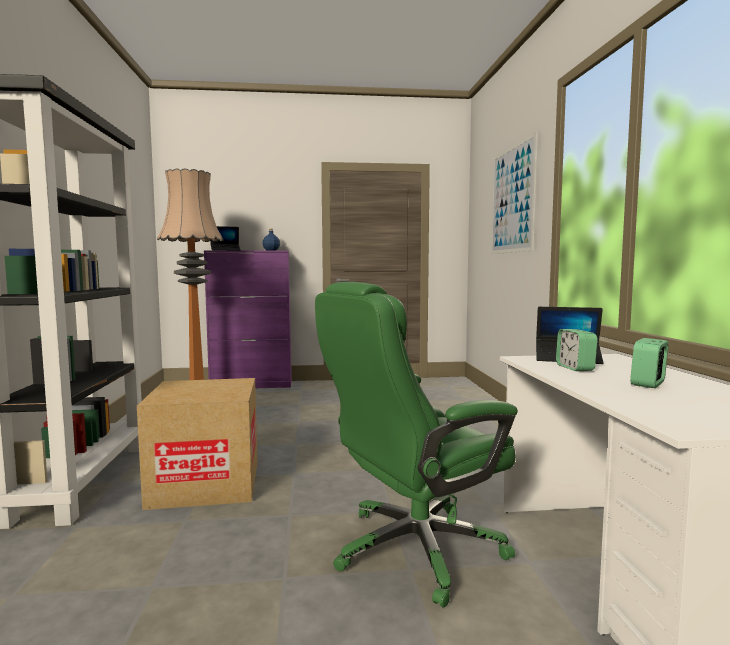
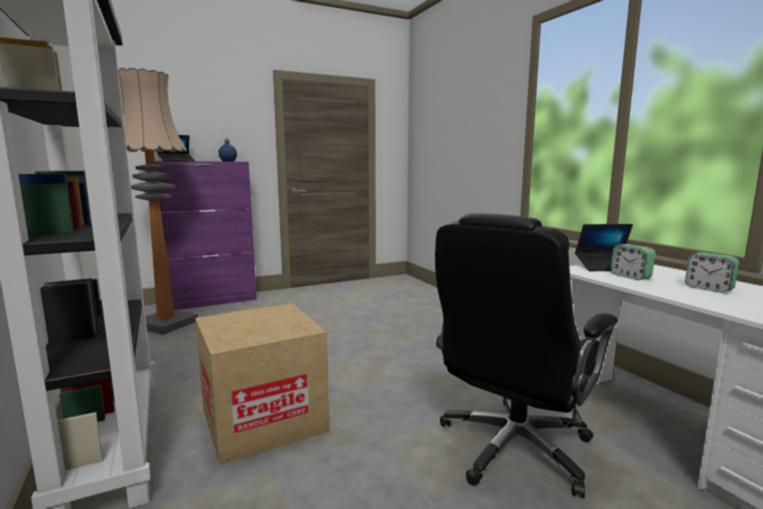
camera: 20 degrees left, 5 degrees up
(414, 549) = (513, 448): green office chair -> black office chair
(512, 199) = (470, 119): picture -> none
(648, 384) = (708, 288): alarm clock -> alarm clock turned 60 degrees counterclockwise

